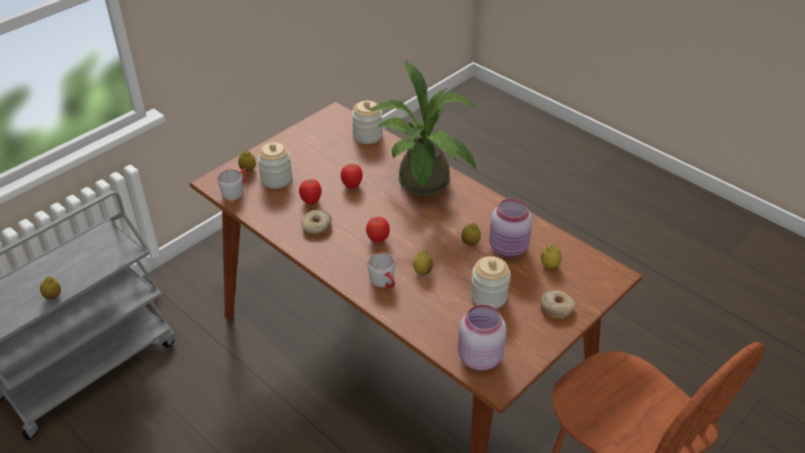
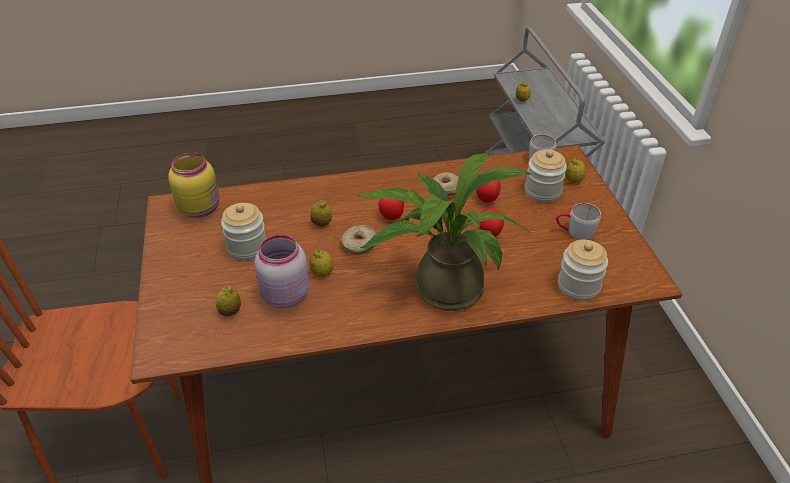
camera: 125 degrees right, 0 degrees up
(384, 282) = (334, 197): grey mug -> grey mug (574, 232)
(478, 357) = (200, 208): pink jar -> yellow jar
(556, 308) = (182, 282): donut -> donut (359, 245)

